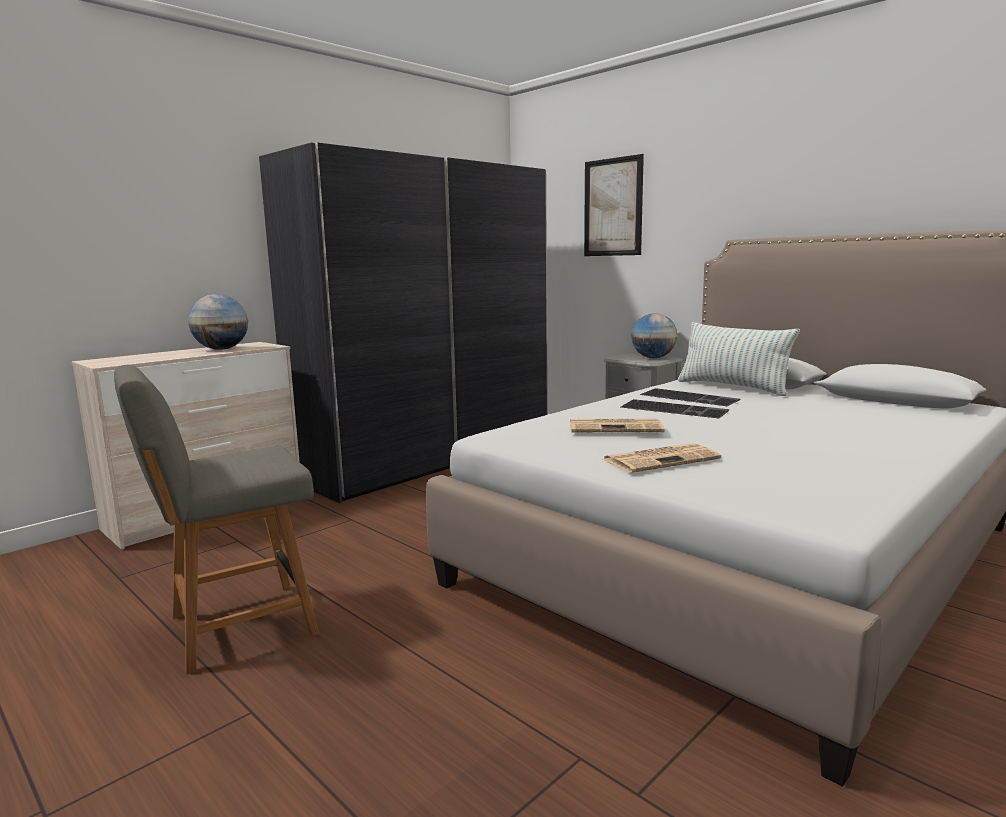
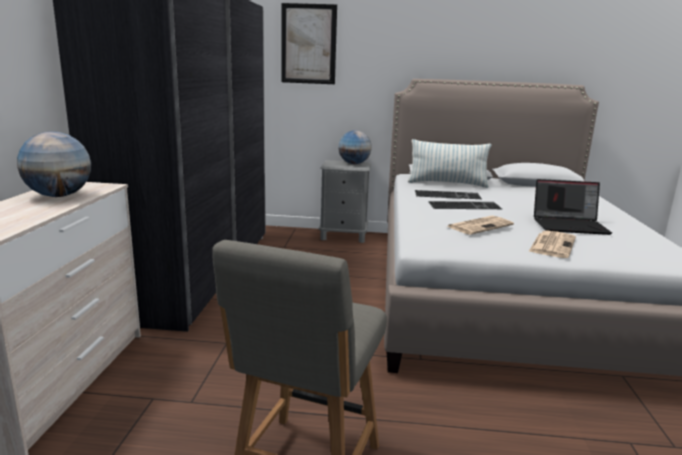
camera: 40 degrees left, 5 degrees up
(770, 447) = (570, 225): none -> laptop

